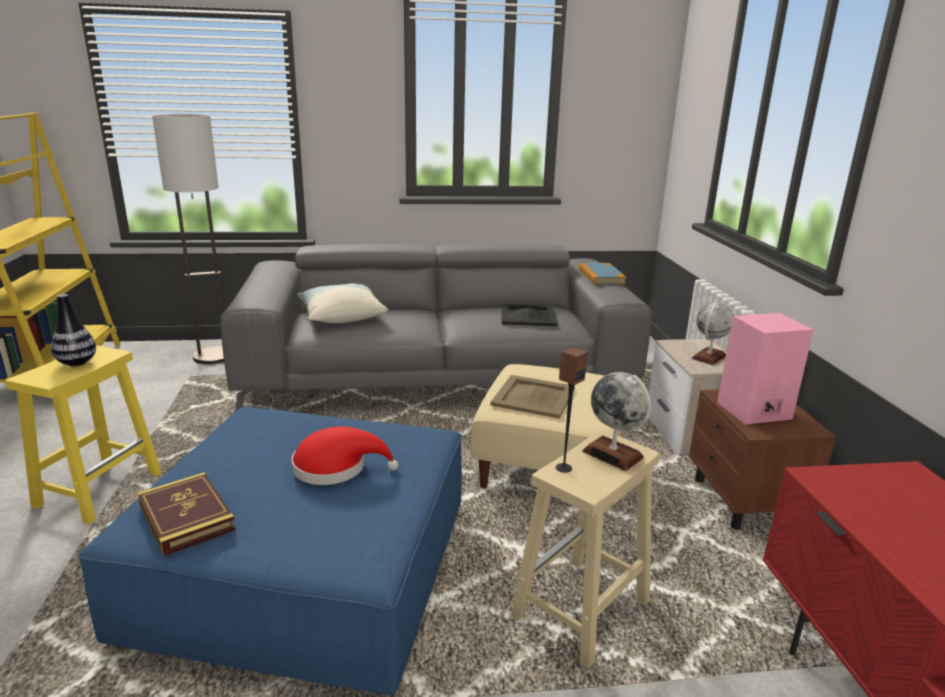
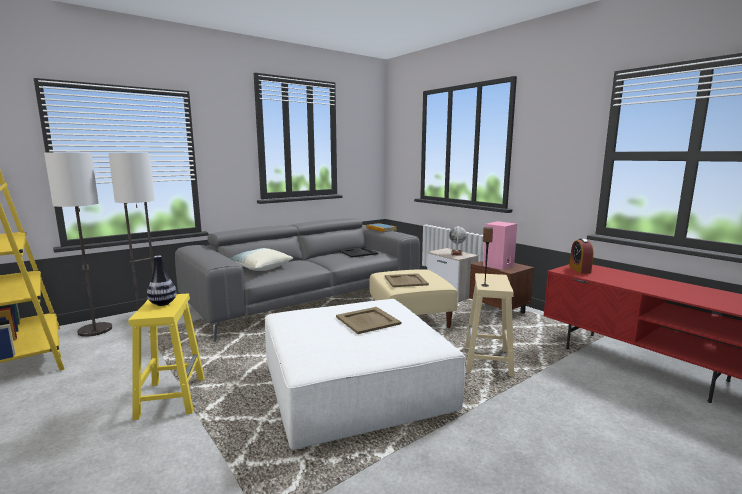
camera: 30 degrees left, 10 degrees down
(146, 358) = (95, 330): none -> floor lamp
(186, 517) = (328, 354): book -> none
(306, 569) = (354, 388): blue ottoman -> white ottoman
(336, 467) = (367, 320): red hat -> beige tray
(613, 454) = (493, 278): globe -> none
(876, 489) = (580, 269): none -> alarm clock

